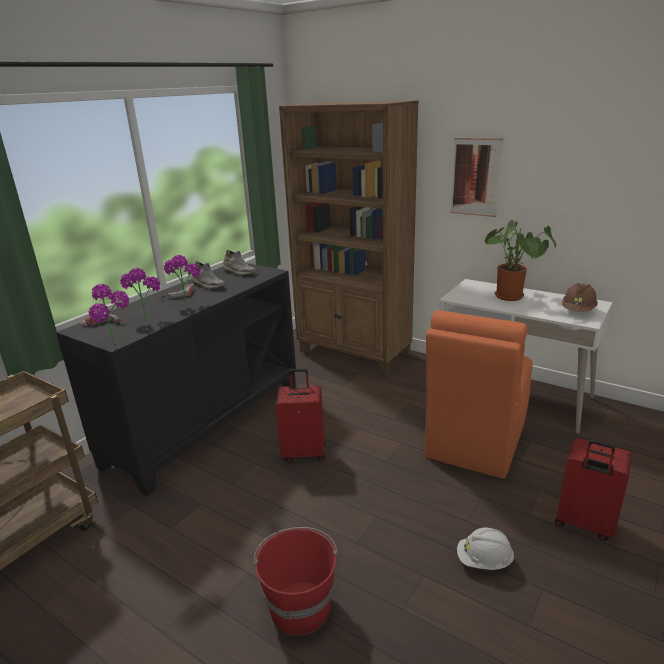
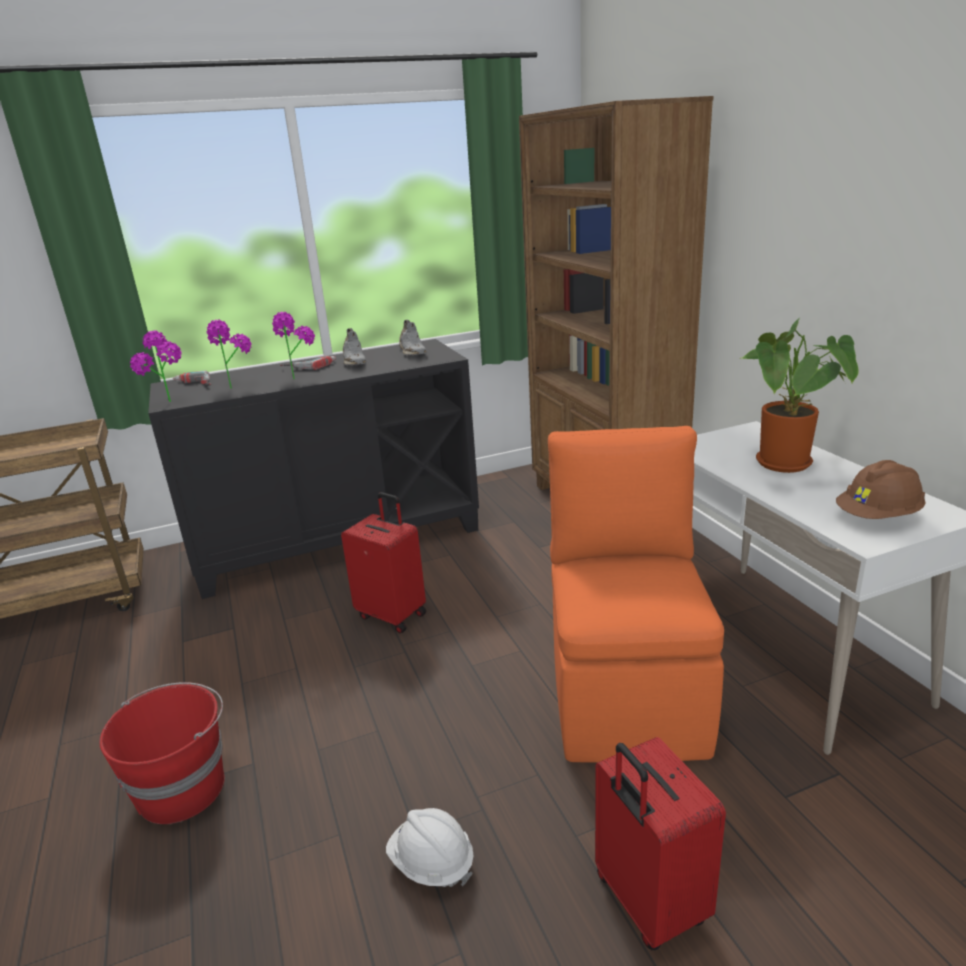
camera: 35 degrees right, 0 degrees up
(474, 441) = (626, 692): orange chair -> orange chair turned 120 degrees clockwise
(475, 177) = (788, 236): picture -> none

